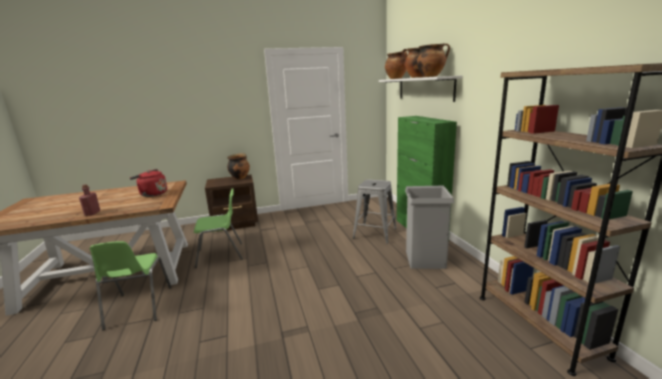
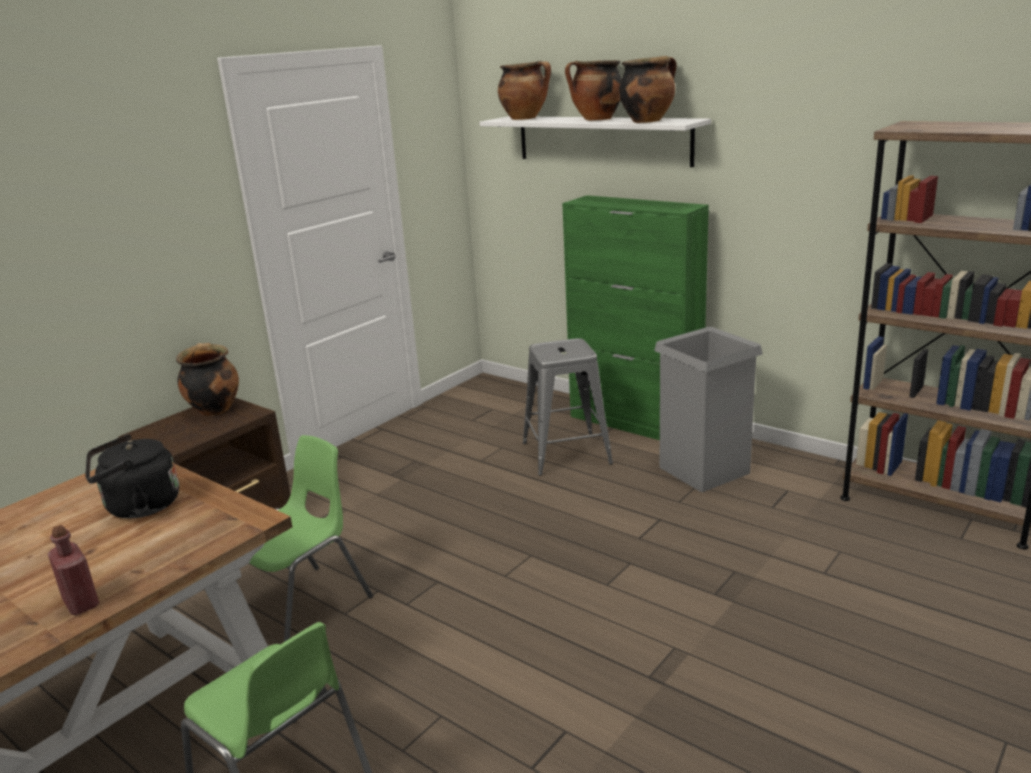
camera: 35 degrees left, 5 degrees up
(152, 194) = (138, 507): red kettle -> black kettle

